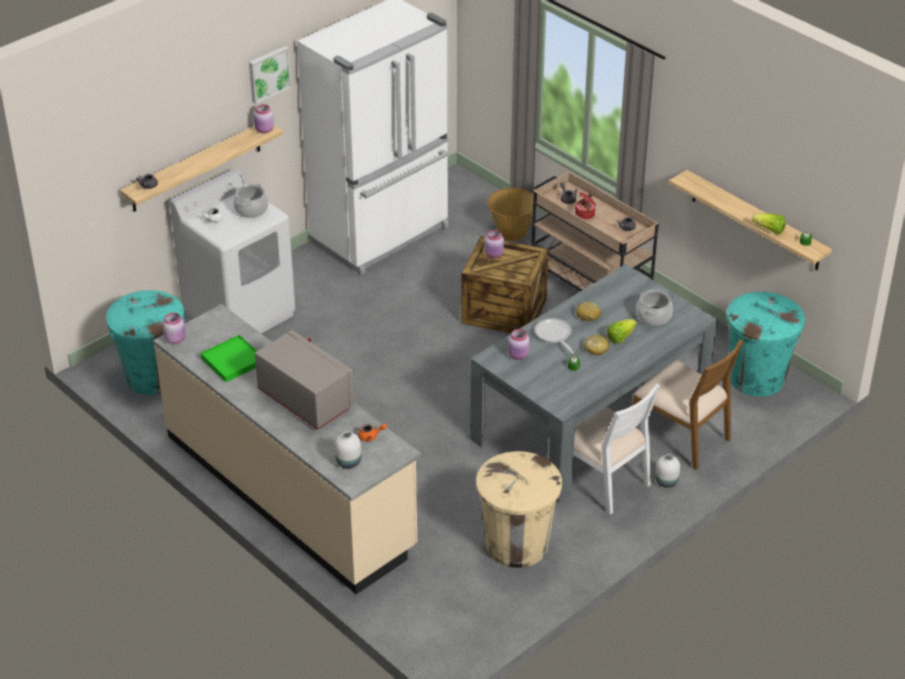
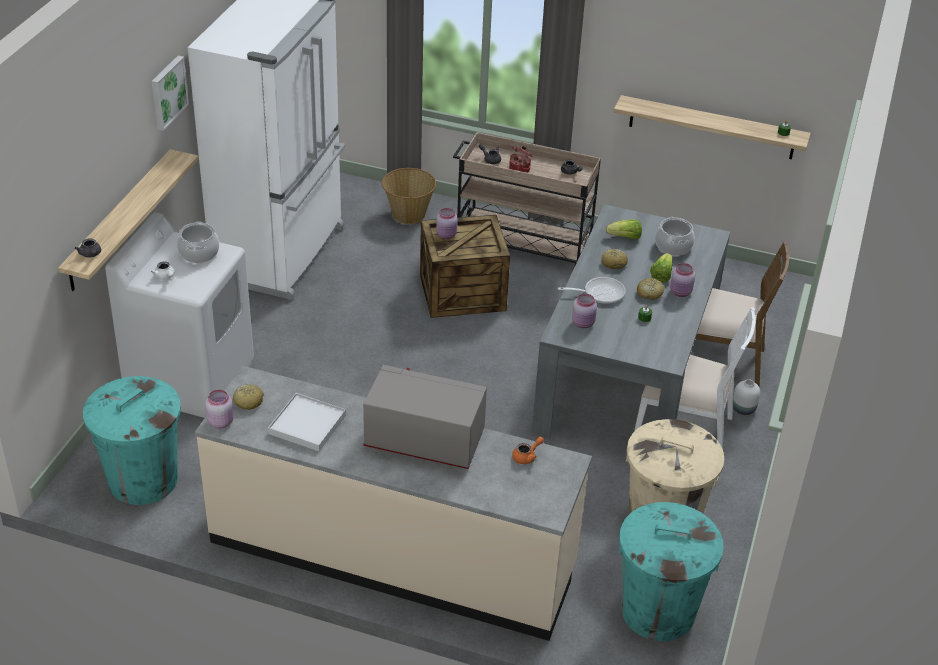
camera: 30 degrees left, 0 degrees up
(205, 331) = (248, 401): none -> bread
(232, 361) = (307, 424): green tray -> white tray
(264, 130) = (176, 159): pink jar -> pink jar (681, 292)
(349, 461) = (527, 492): white vase -> none
(554, 336) = (600, 293): frying pan -> frying pan turned 135 degrees clockwise
(756, 377) = (737, 285): turquoise trash can -> turquoise trash can (657, 611)
(769, 230) = (743, 130): lettuce -> lettuce (625, 237)

